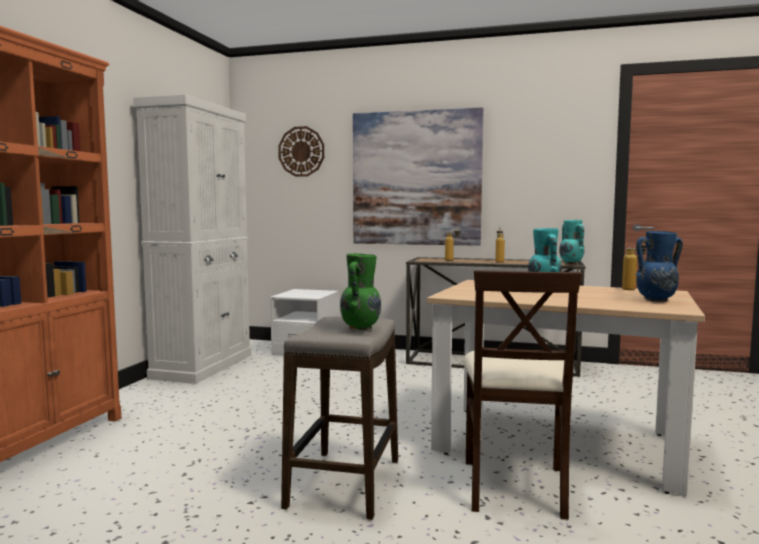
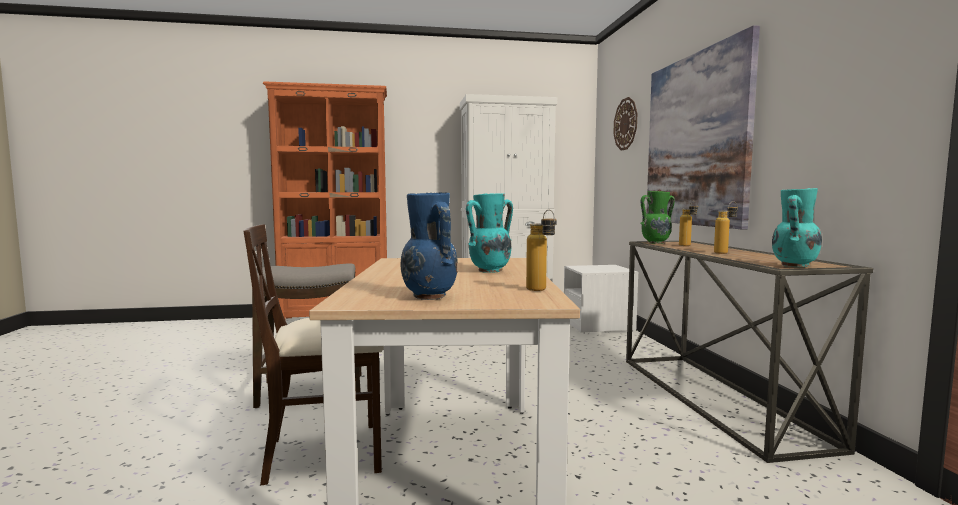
camera: 65 degrees right, 0 degrees up
(361, 328) = (308, 270): green vase -> green vase (656, 243)

